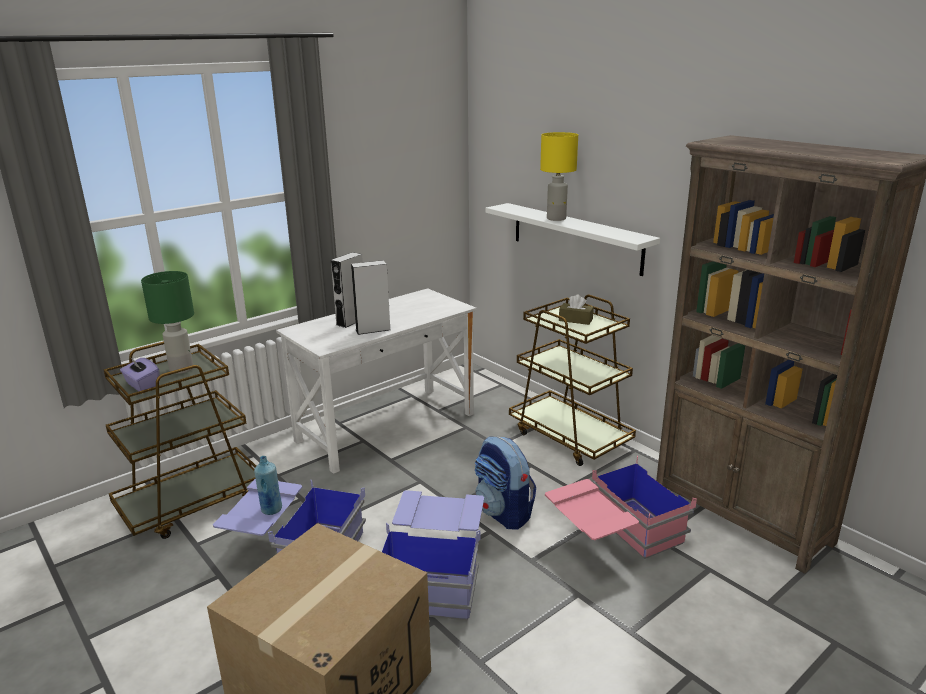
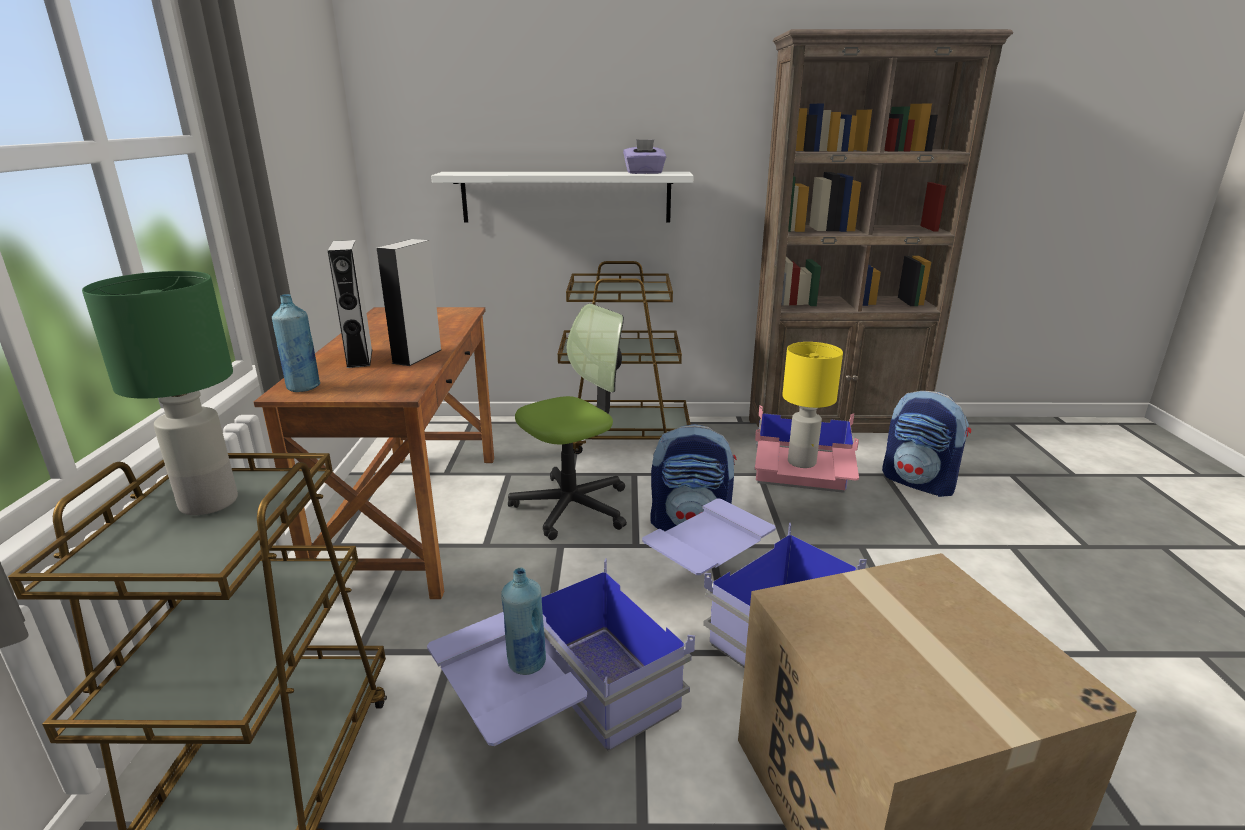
camera: 50 degrees left, 0 degrees up
(142, 385) = (176, 559): purple tissue box -> purple tissue box (644, 173)
(302, 329) = (303, 387): none -> blue bottle
(386, 427) = (414, 517): white desk -> brown desk
(462, 464) = (572, 507): none -> office chair
(556, 218) = (548, 172): yellow table lamp -> yellow table lamp (801, 462)
(575, 320) = (616, 289): brown tissue box -> none
(724, 592) = (919, 482): none -> backpack

